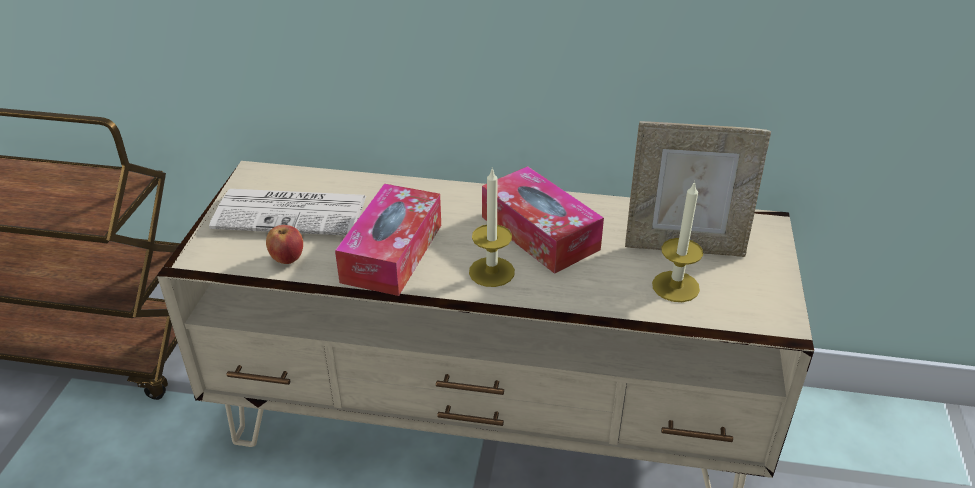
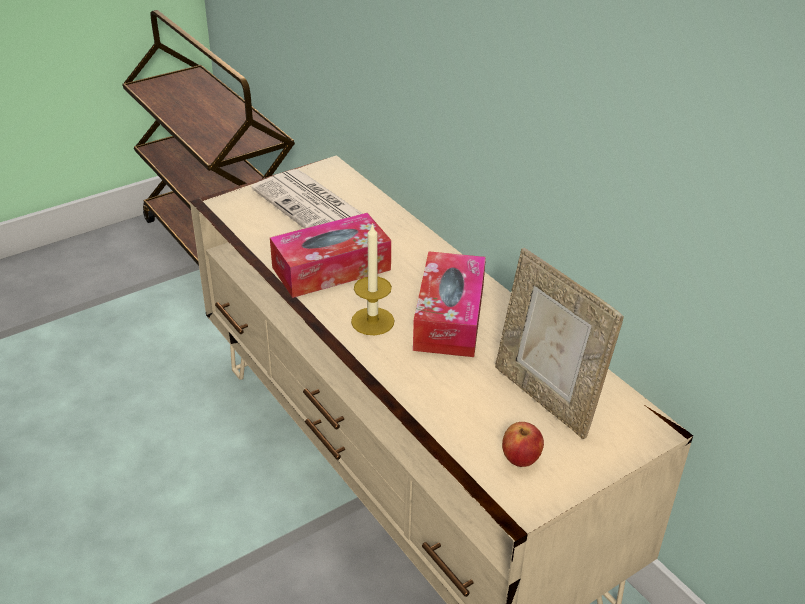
camera: 45 degrees right, 0 degrees up
(287, 258) = (267, 233): apple -> apple (520, 459)
(675, 286) = (485, 419): candle -> none

